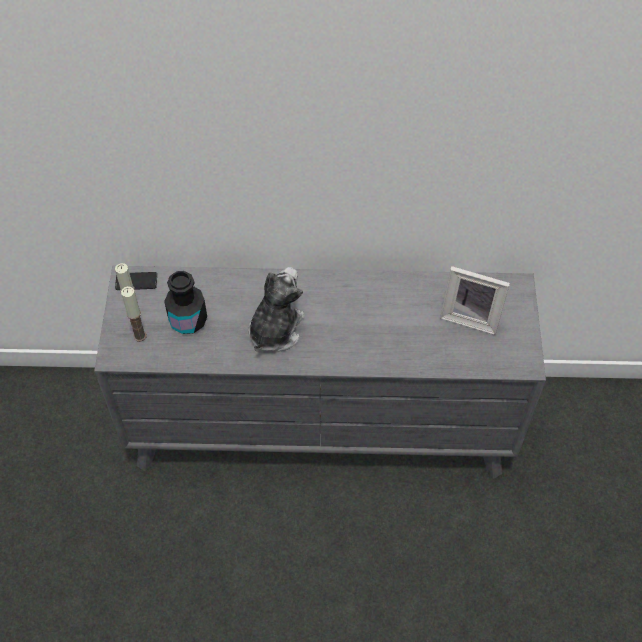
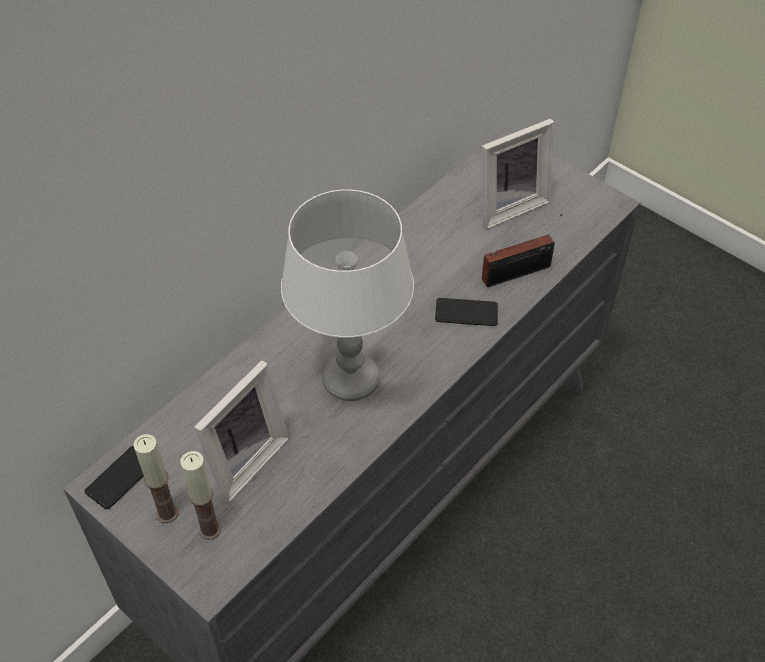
camera: 50 degrees left, 5 degrees down
(188, 320) = (243, 459): black bottle -> picture frame
(275, 330) = (350, 380): plush toy -> white table lamp
(369, 349) = (466, 313): none -> phone
(424, 355) = (520, 272): none -> radio

